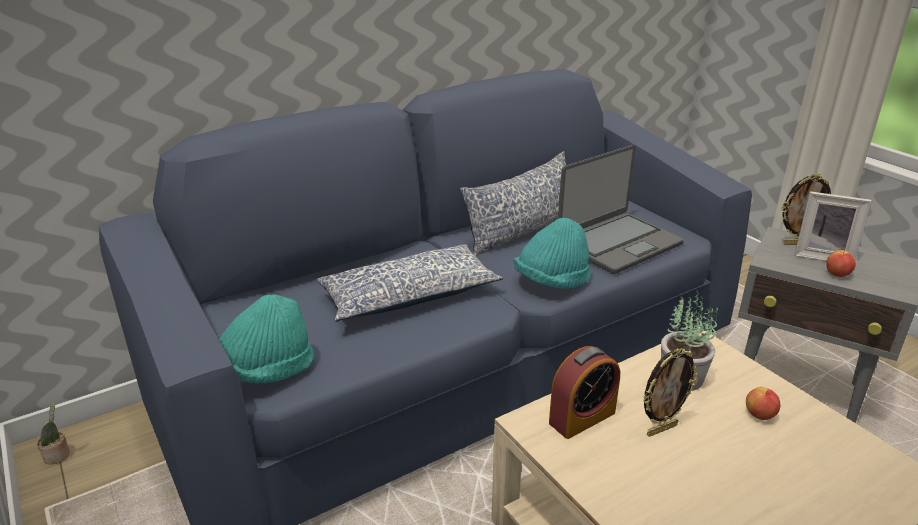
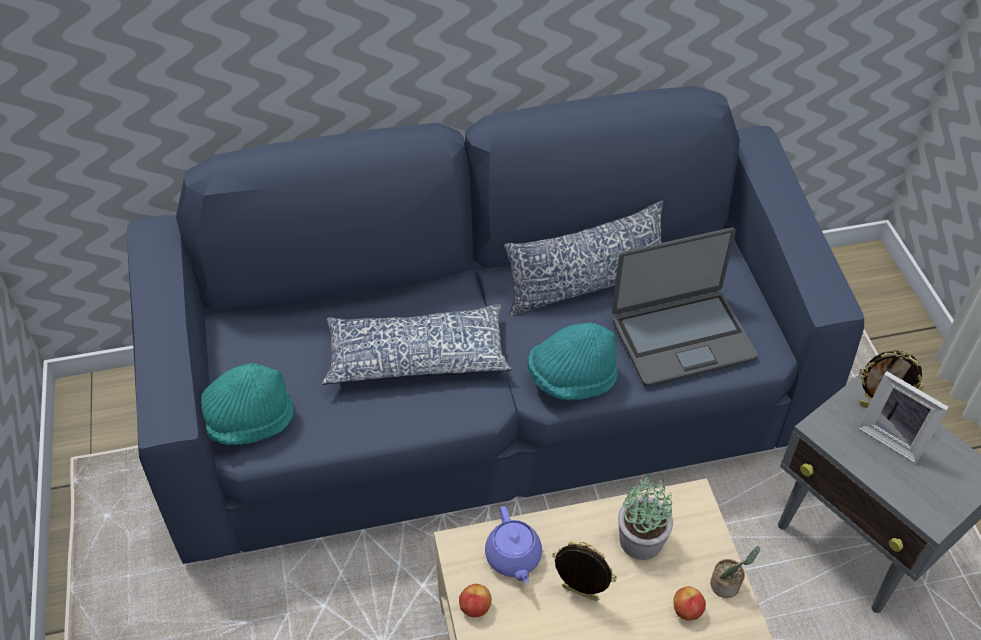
camera: 20 degrees right, 20 degrees up
(58, 455) = (91, 402): potted plant -> potted plant (727, 585)
(582, 418) = (513, 557): alarm clock -> purple teapot
(661, 429) = (579, 595): picture frame -> picture frame turned 150 degrees counterclockwise
(837, 274) = (884, 471): apple -> apple (475, 607)

